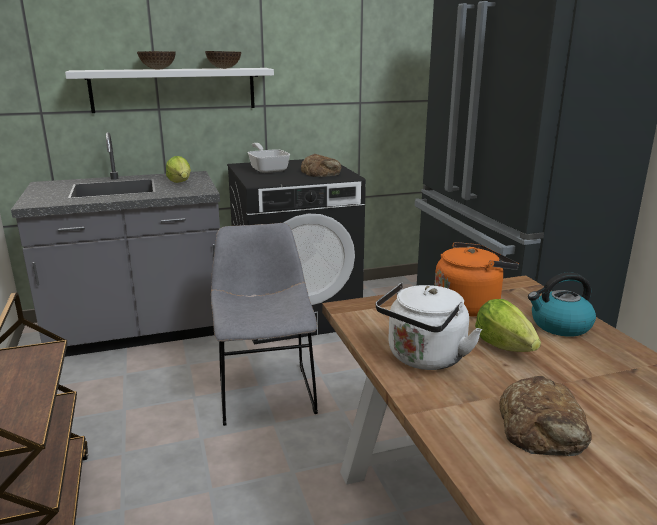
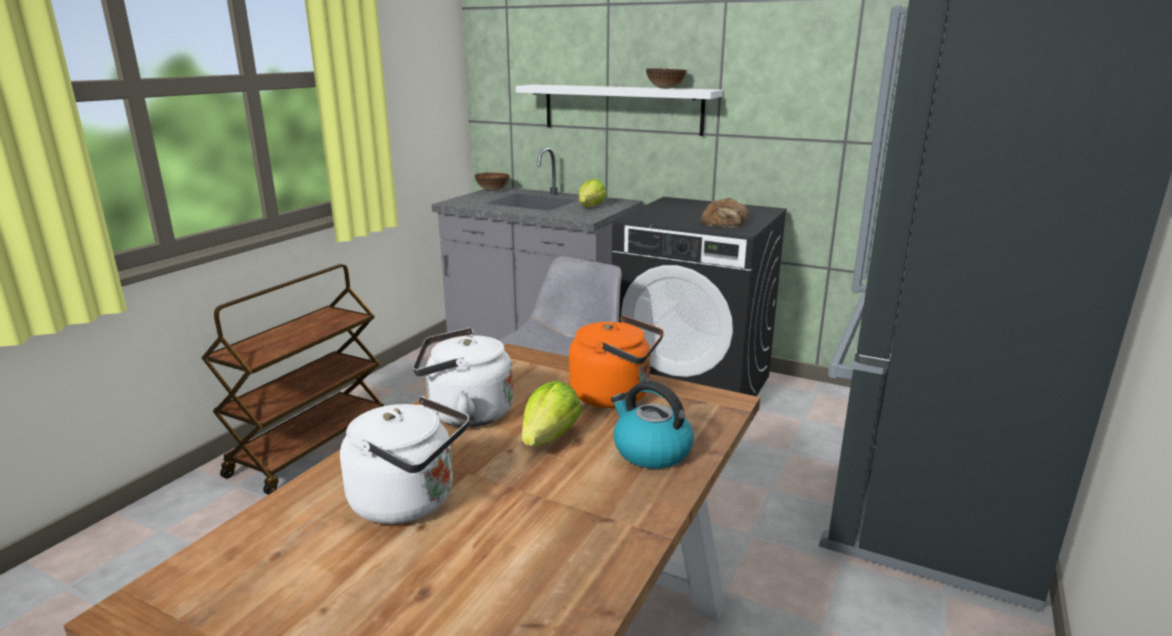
camera: 45 degrees right, 0 degrees up
(158, 69) = (601, 86): bowl -> bowl (493, 191)
(268, 169) = (683, 208): frying pan -> none
(543, 427) = (410, 501): bread -> white kettle

